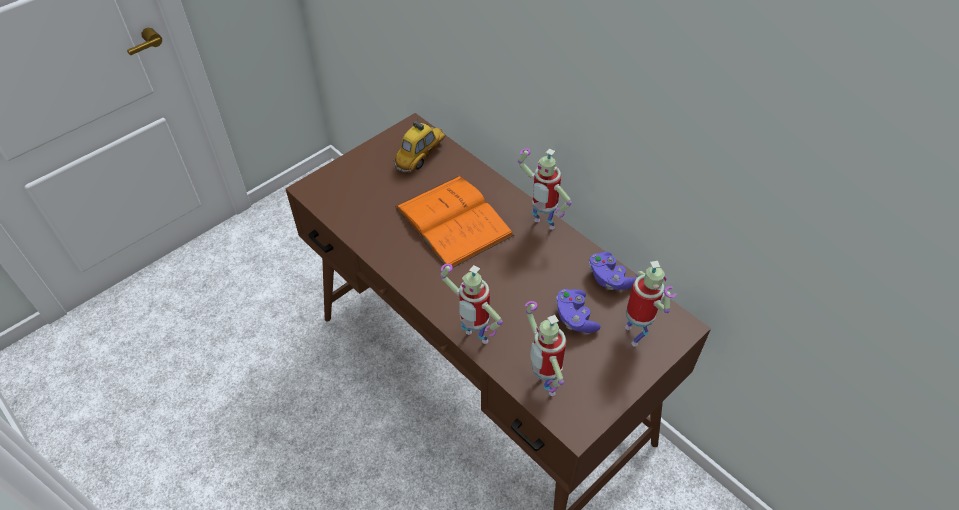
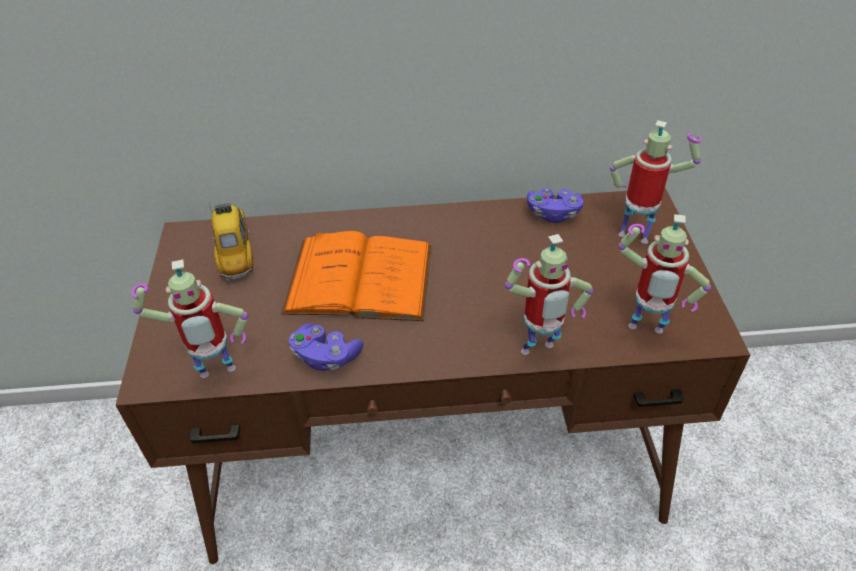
camera: 50 degrees left, 5 degrees down
(542, 225) = (441, 219): toy robot -> toy robot (217, 376)
(575, 318) = (579, 262): purple game controller -> purple game controller (326, 356)

